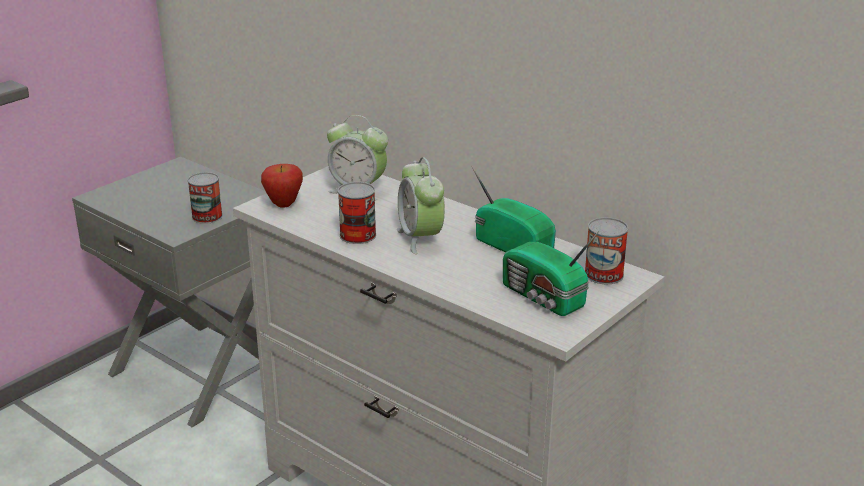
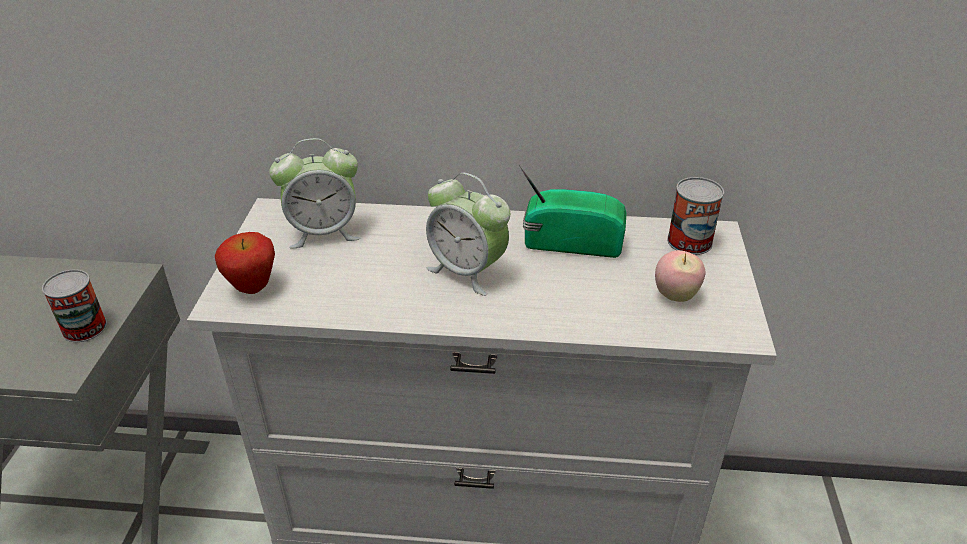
camera: 35 degrees left, 10 degrees up
(358, 235) = (393, 296): can -> none
(543, 298) = (675, 295): radio -> apple

